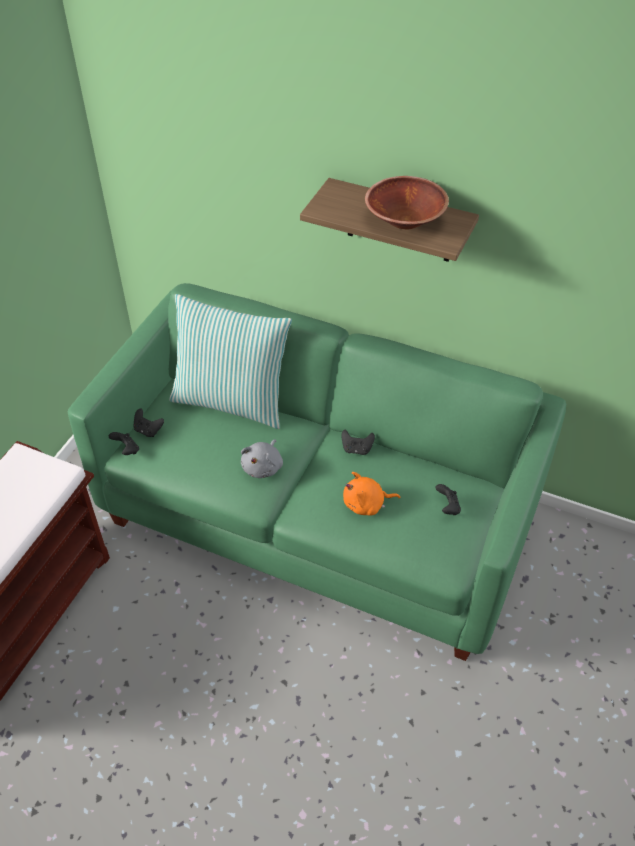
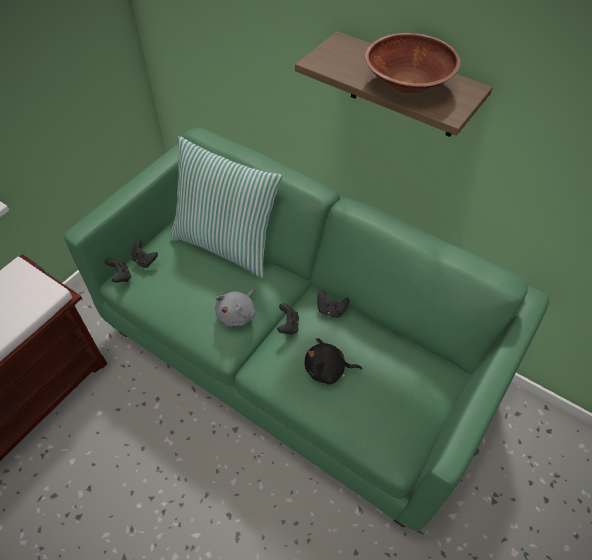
camera: 10 degrees right, 5 degrees up
(366, 504) = (327, 370): orange plush toy -> black plush toy
(447, 507) = (407, 387): black game controller -> black game controller (288, 326)

